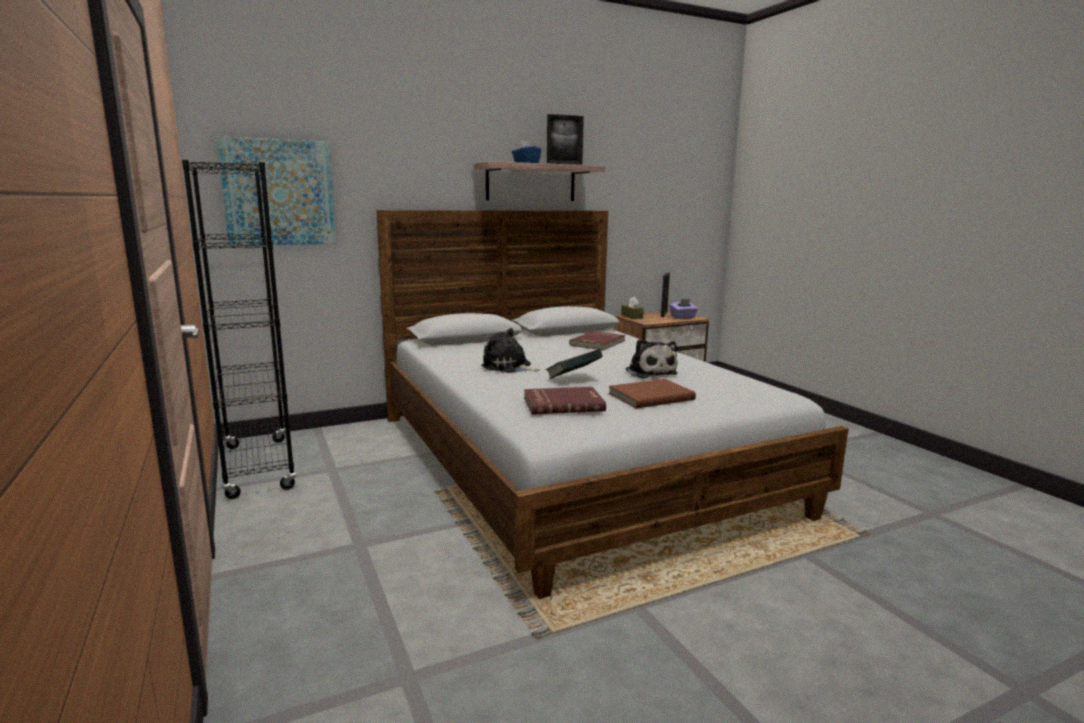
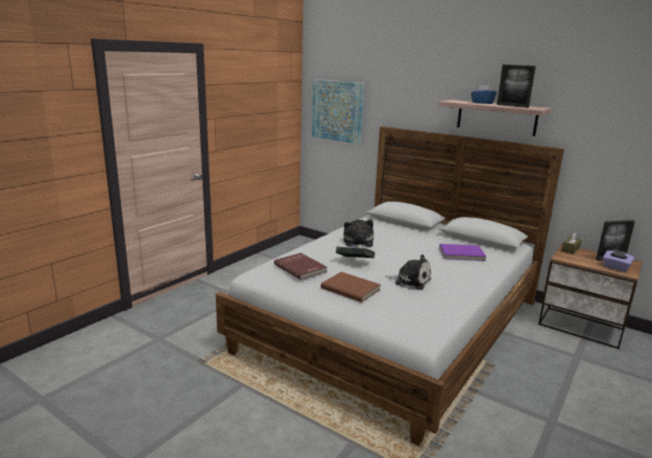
camera: 60 degrees right, 5 degrees up
(258, 467) = (284, 252): black bookcase -> none
(598, 343) = (462, 254): red book -> purple book
(649, 372) = (410, 281): plush toy -> plush toy turned 105 degrees counterclockwise

